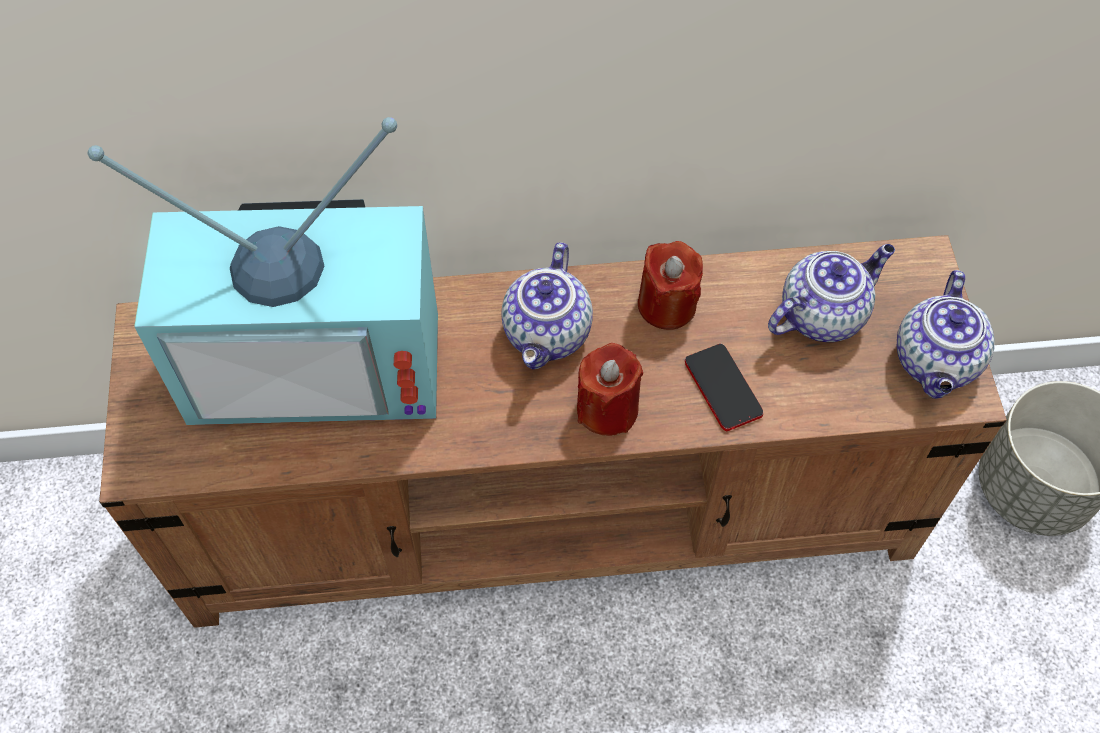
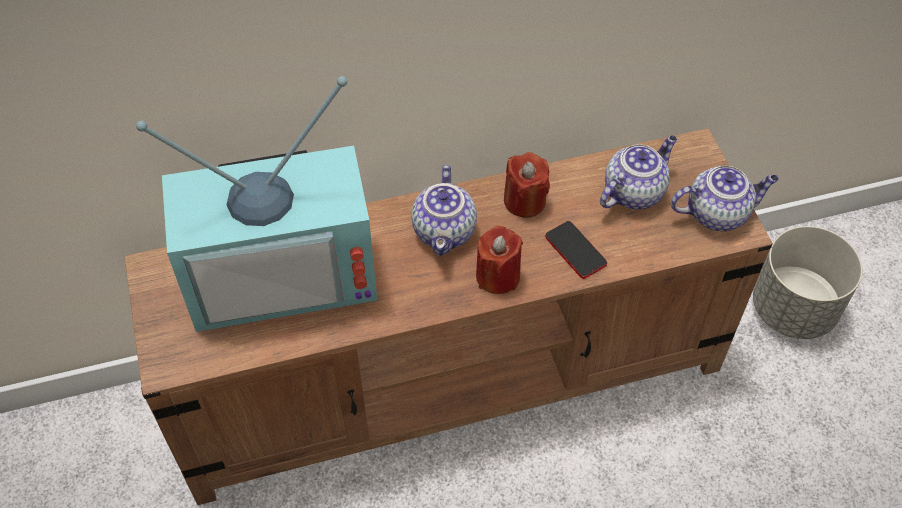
camera: 10 degrees left, 5 degrees down
(936, 363) = (718, 213): teapot -> teapot turned 105 degrees counterclockwise

